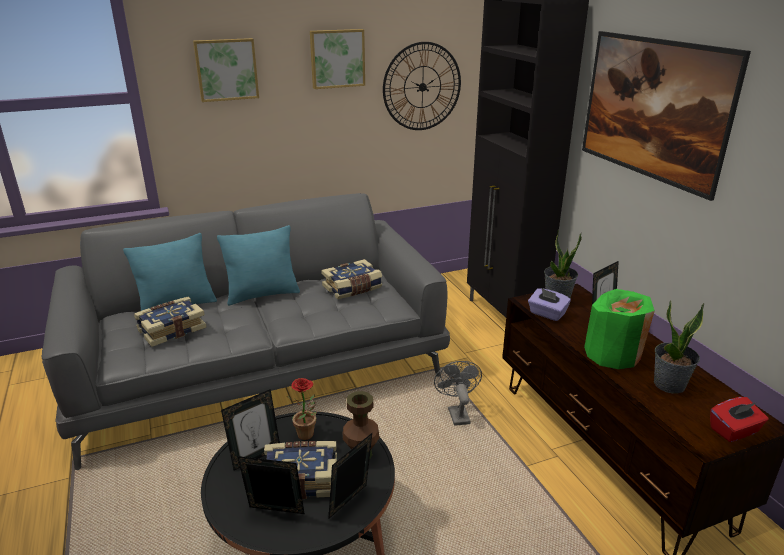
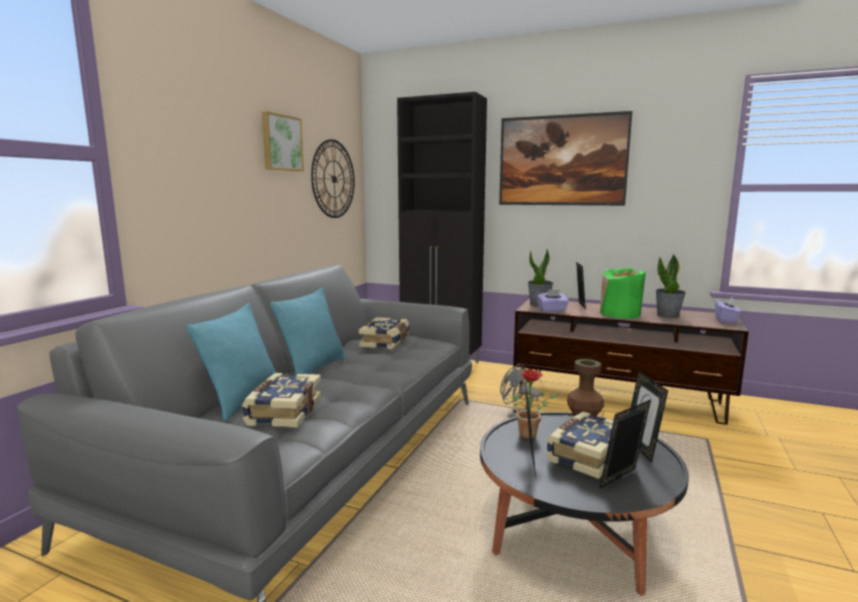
camera: 45 degrees left, 15 degrees down
(226, 69) = (196, 137): picture -> none
(734, 431) = (726, 320): red tissue box -> purple tissue box

